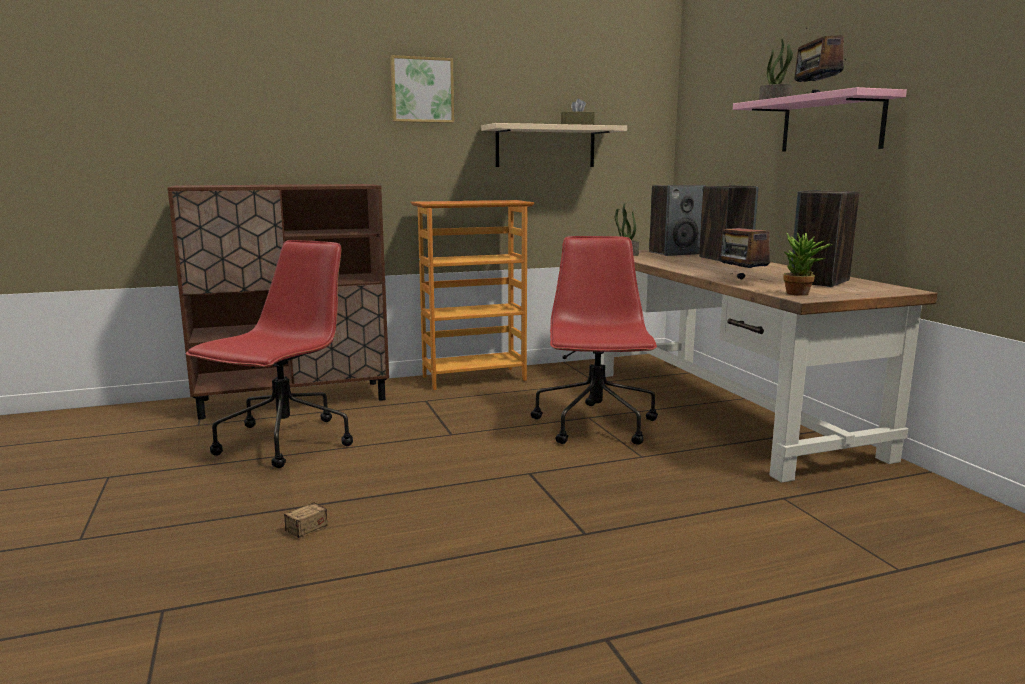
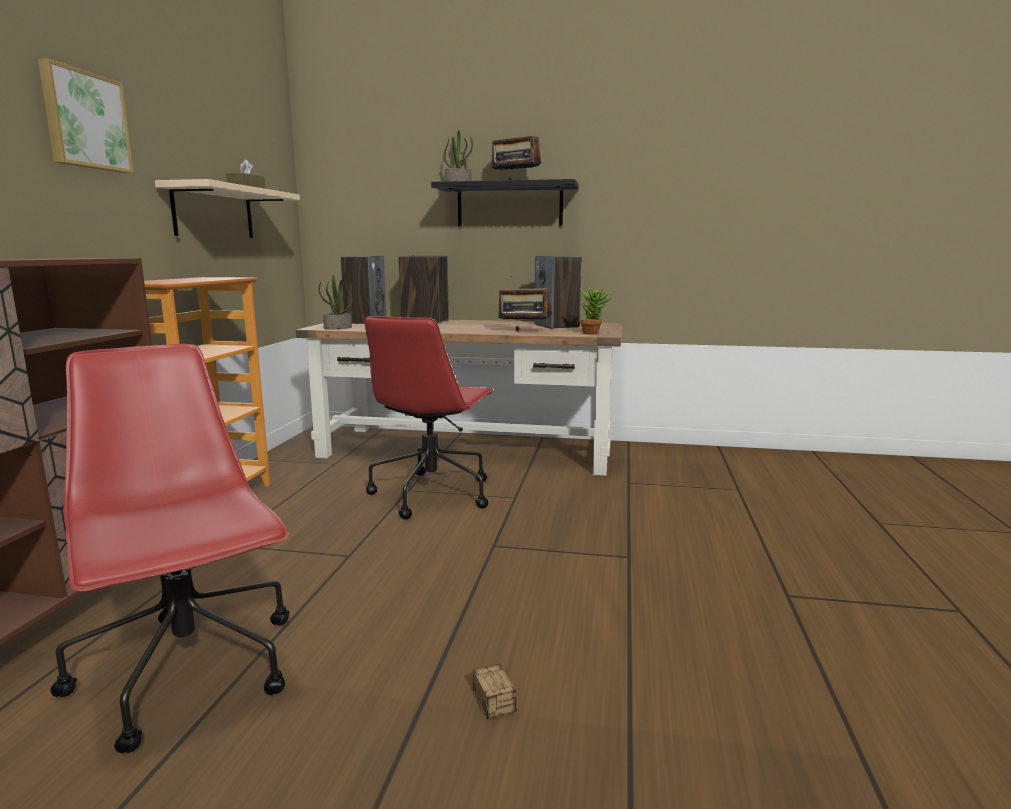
camera: 60 degrees left, 0 degrees up
(596, 426) = (432, 493): red office chair -> red office chair turned 105 degrees counterclockwise
(831, 124) = (509, 205): pink shelf -> black shelf

